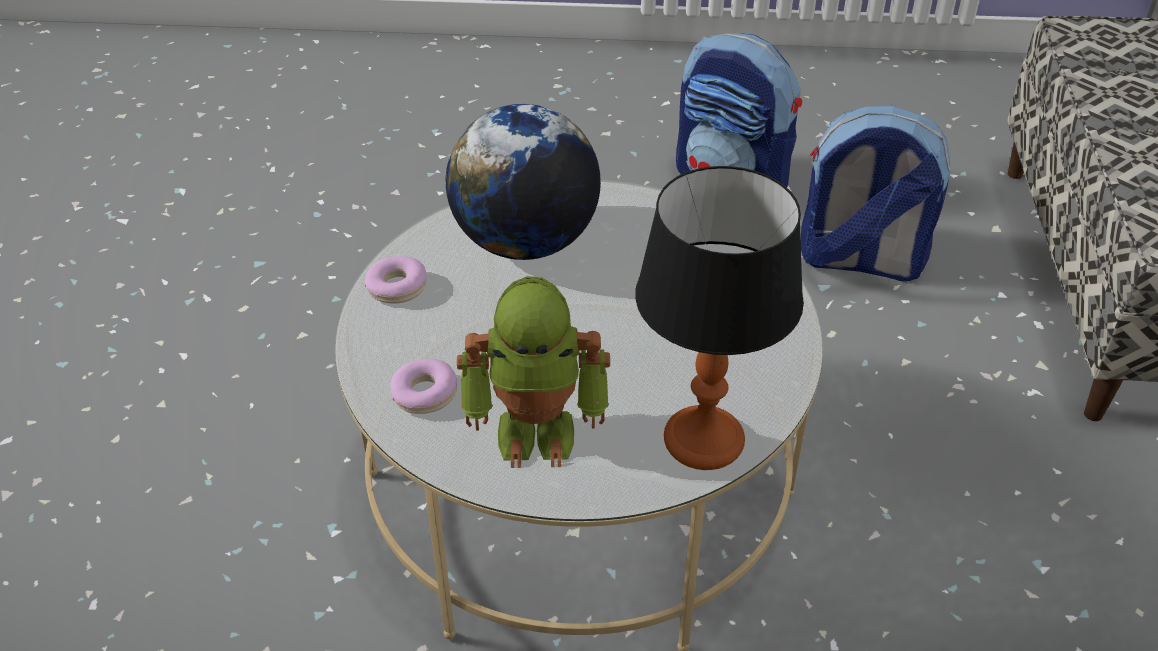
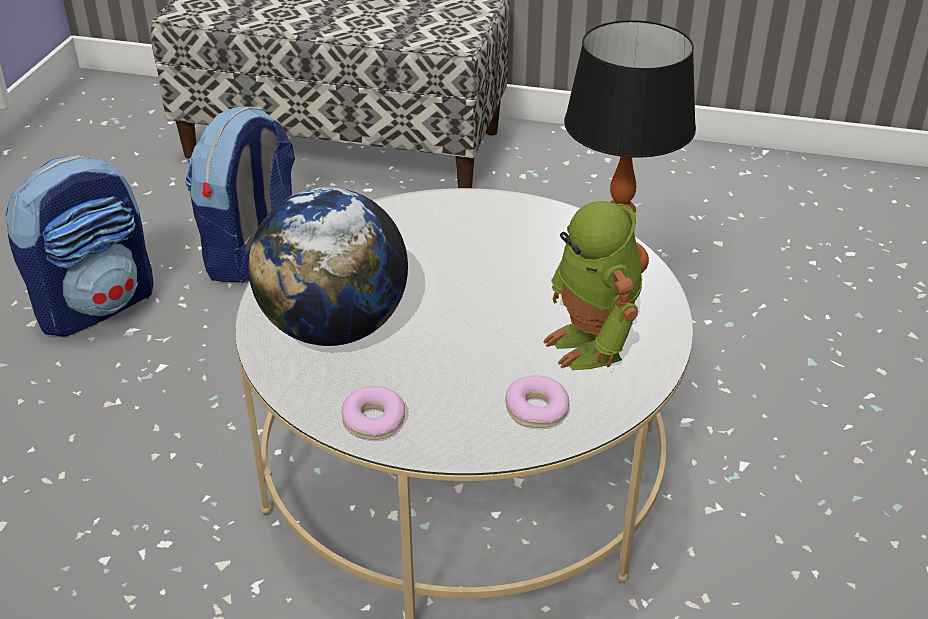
camera: 80 degrees left, 5 degrees down
(537, 429) = (592, 345): toy robot -> toy robot turned 150 degrees clockwise

